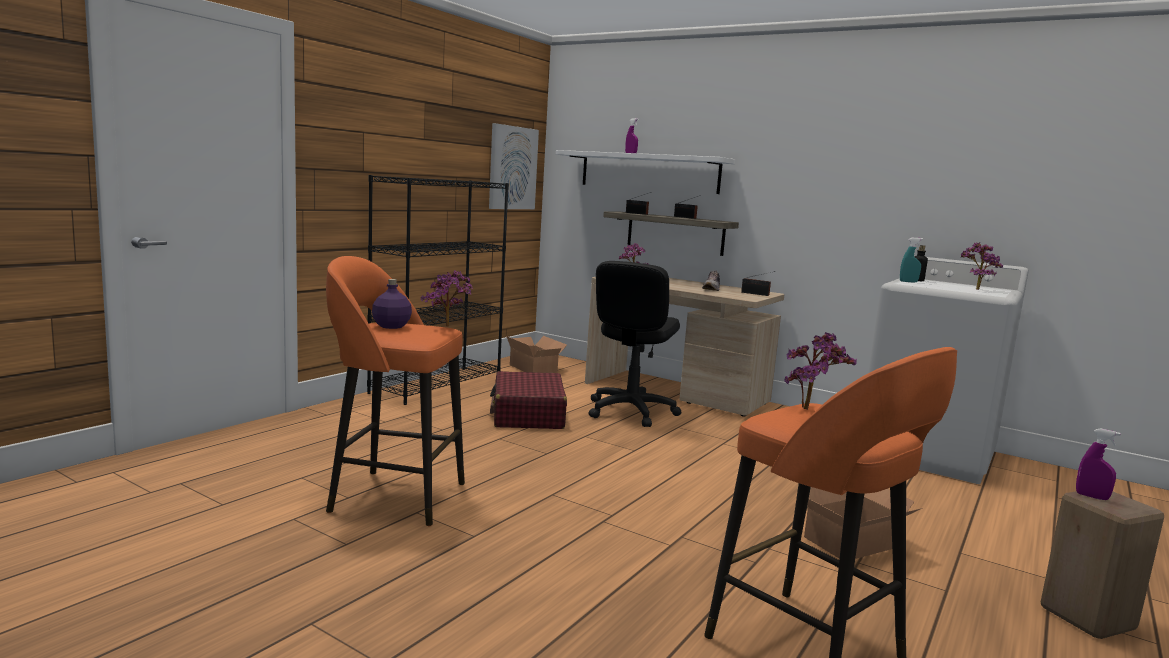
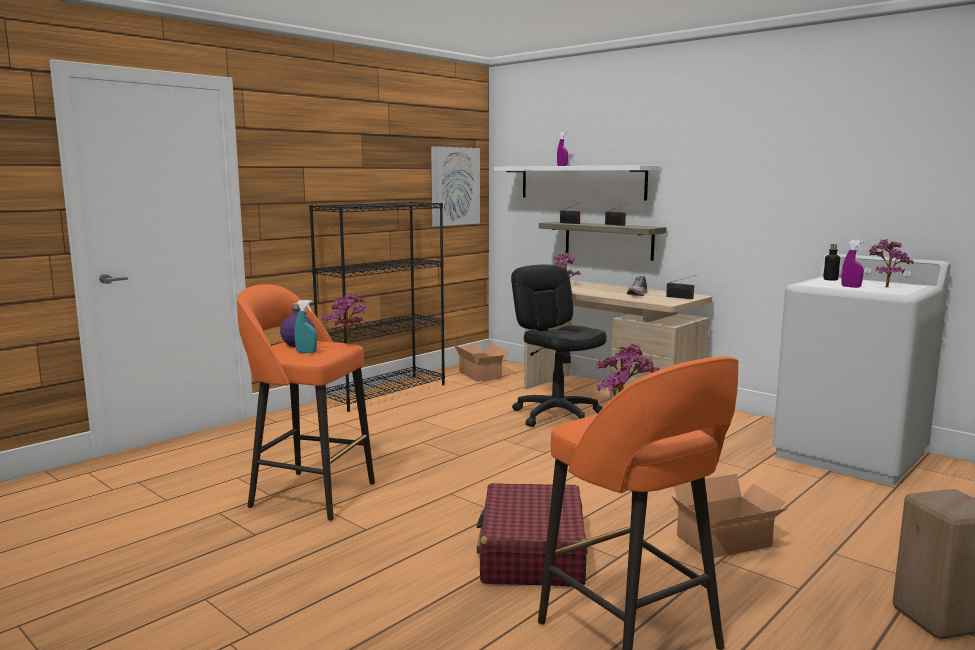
camera: 10 degrees right, 0 degrees up
(528, 414) = (457, 419): red suitcase -> red suitcase (532, 553)
(630, 411) = (557, 415): black office chair -> black office chair turned 120 degrees clockwise
(908, 282) = (818, 281): turquoise spray bottle -> turquoise spray bottle (306, 352)
(1092, 496) = (933, 497): purple spray bottle -> purple spray bottle (851, 287)

